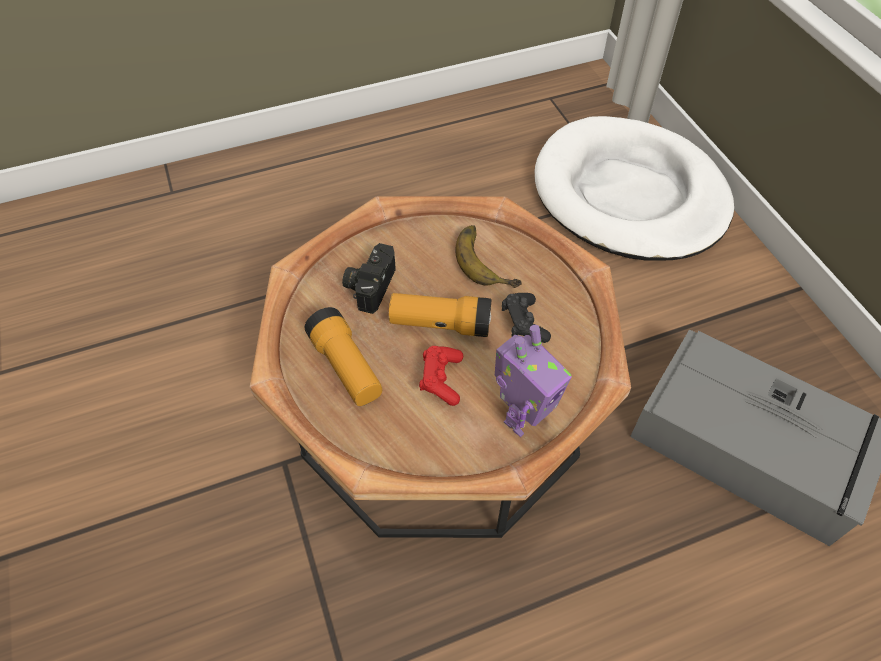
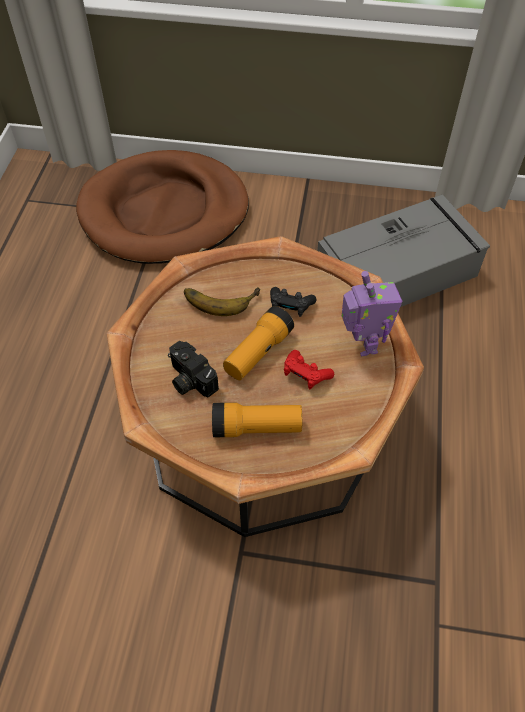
camera: 60 degrees left, 0 degrees up
(629, 195) = (164, 212): white dog bed -> brown dog bed

